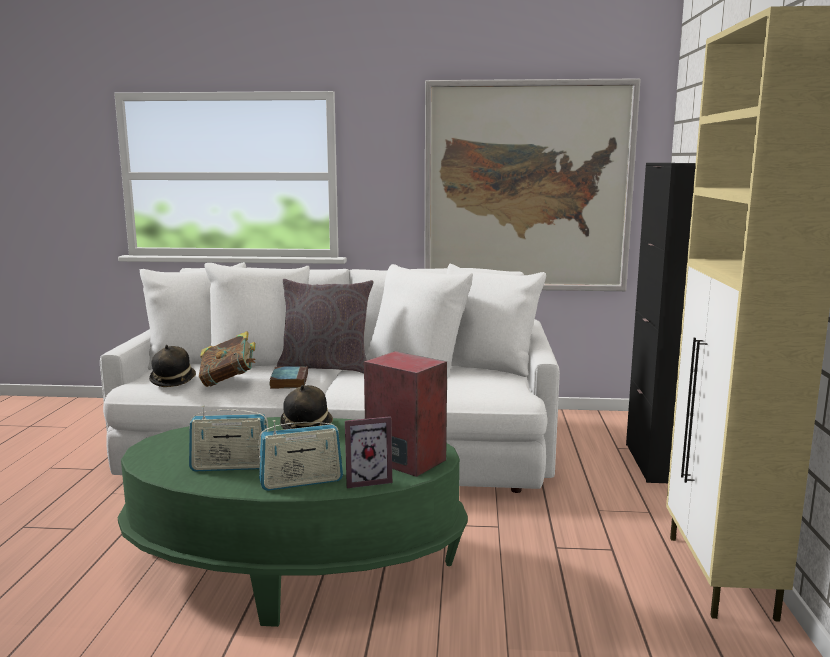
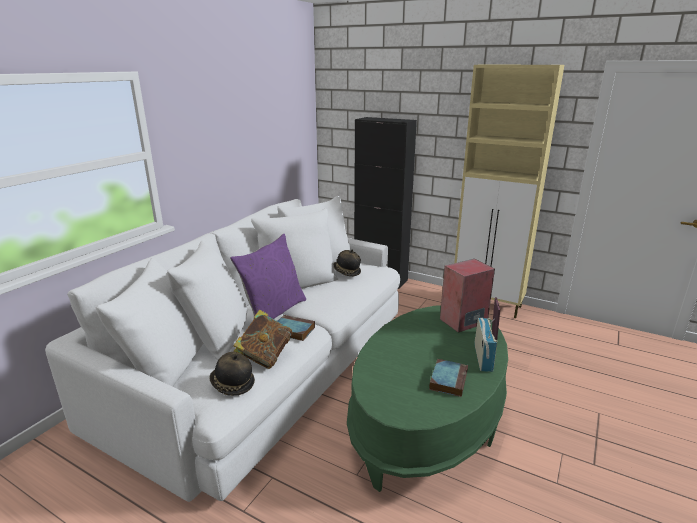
camera: 65 degrees left, 10 degrees up
(230, 466) = (448, 380): radio -> book
(306, 426) = (389, 341): hat -> hat (346, 272)
(325, 368) = (273, 311): grey pillow -> purple pillow
(527, 187) = (264, 140): picture -> none

